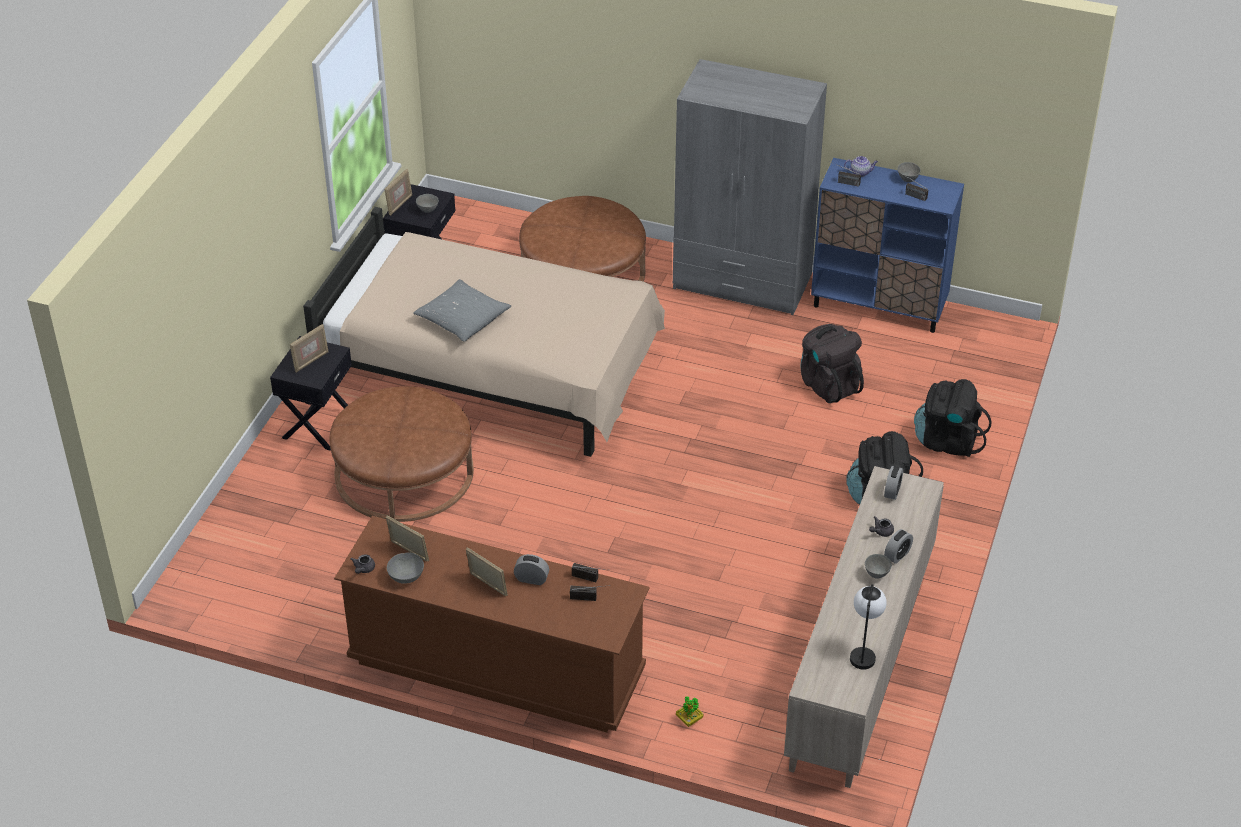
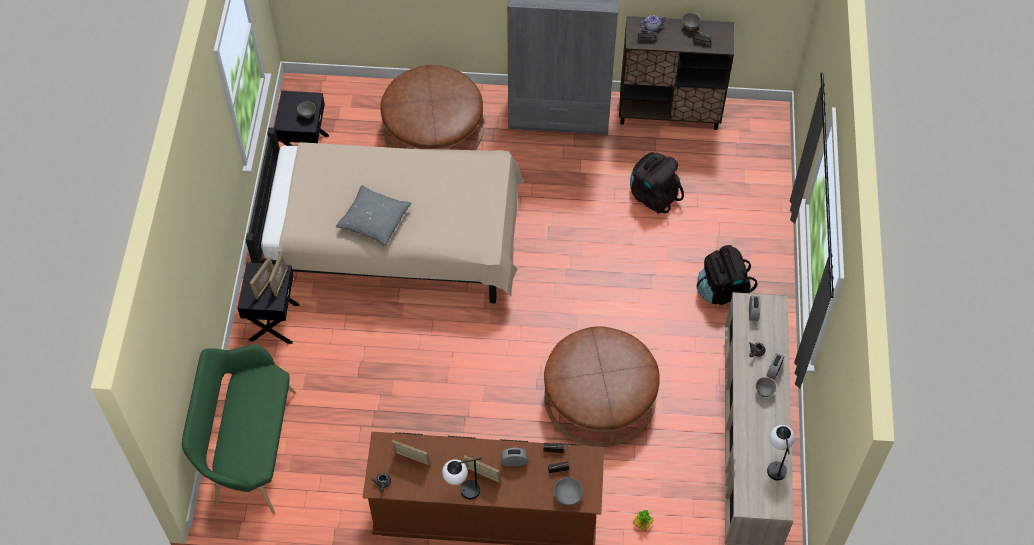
camera: 15 degrees left, 15 degrees up
(238, 545) = (249, 449): none -> green bench
(399, 205) = (282, 114): picture frame -> picture frame (280, 281)
(404, 472) = (356, 350): brown ottoman -> brown ottoman (599, 396)
(406, 576) = (417, 482): grey bowl -> grey bowl (568, 495)
(456, 596) = (462, 492): none -> table lamp
(879, 306) = (669, 113): blue cabinet -> brown cabinet
(947, 441) = (755, 228): black backpack -> none

